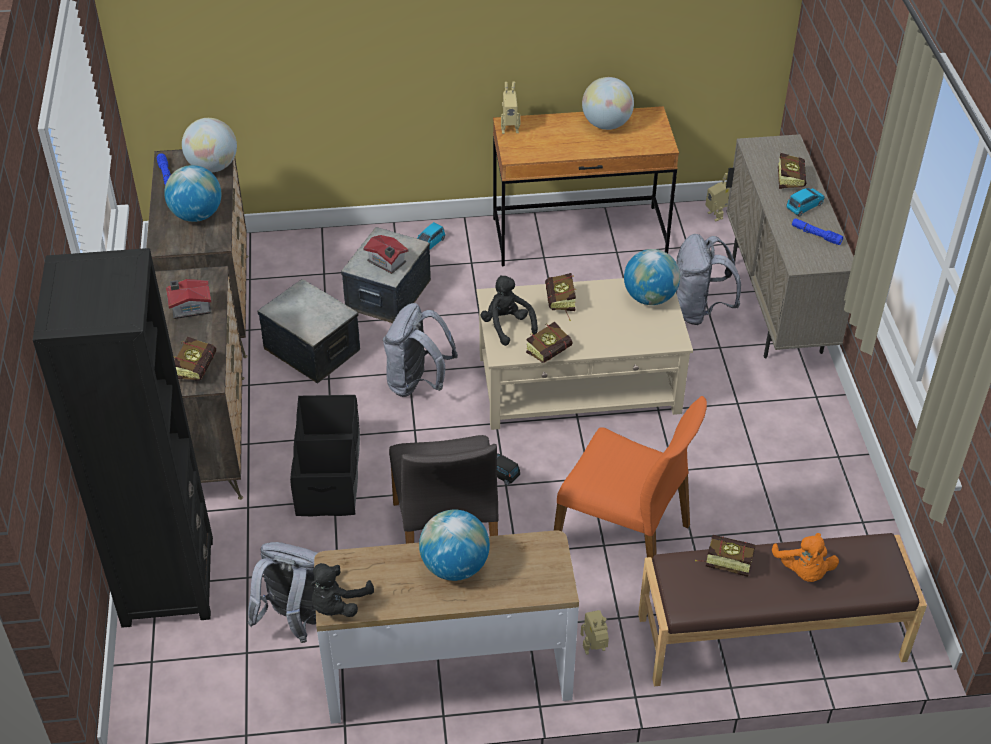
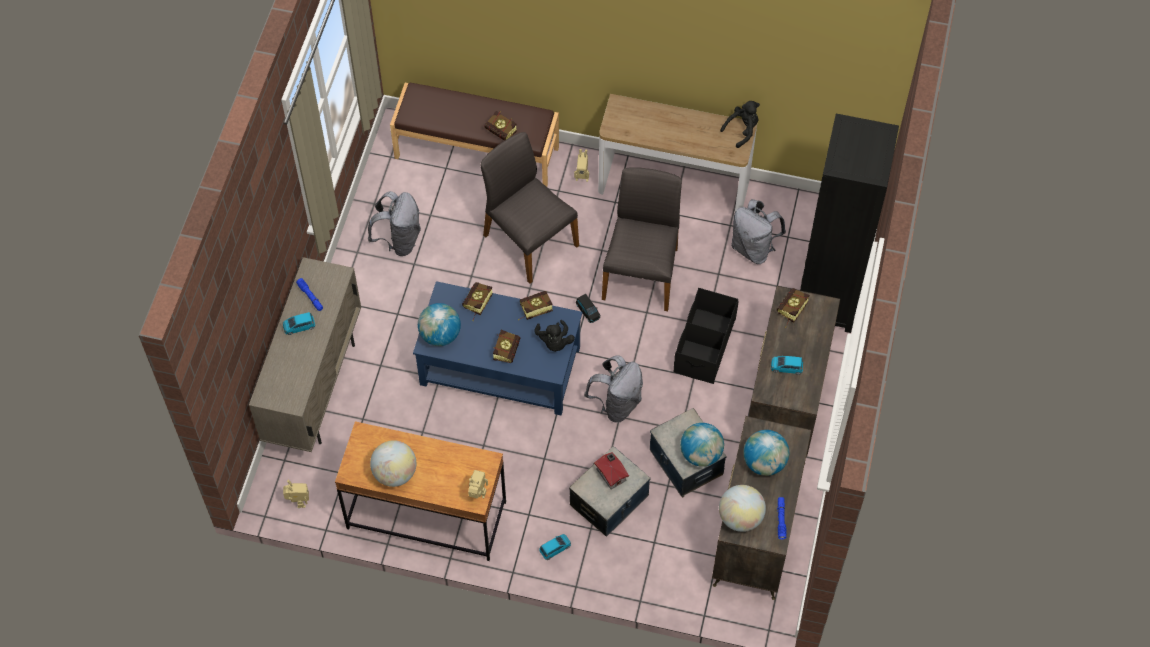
camera: 160 degrees left, 15 degrees up
(190, 307) = (786, 367): toy house -> blue toy car
(454, 566) = (670, 132): globe -> globe (701, 454)
(580, 384) = (499, 365): beige coffee table -> blue coffee table
(624, 536) = (529, 240): orange chair -> grey chair
(700, 310) = (374, 404): grey backpack -> grey backpack (399, 240)
(789, 178) = (290, 358): book -> book (476, 305)
(803, 571) = (462, 115): orange plush toy -> none

